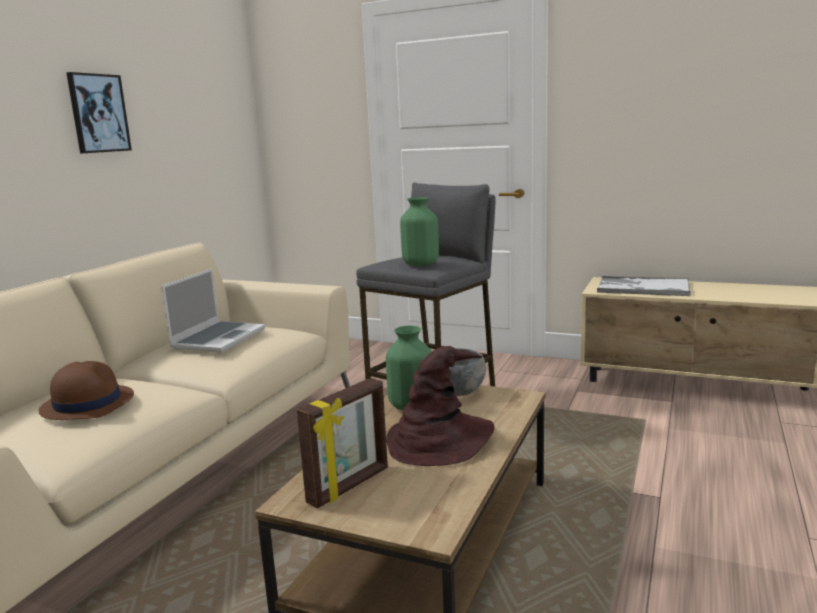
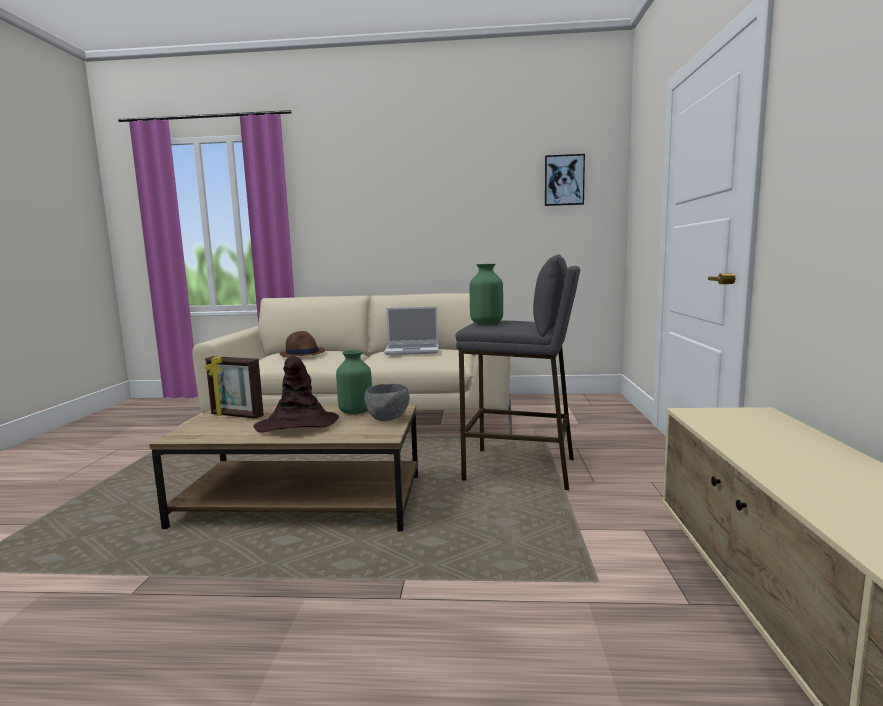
camera: 70 degrees right, 5 degrees down
(98, 113) = (454, 205): picture -> picture (564, 180)
(642, 287) = (752, 430): tray -> none

